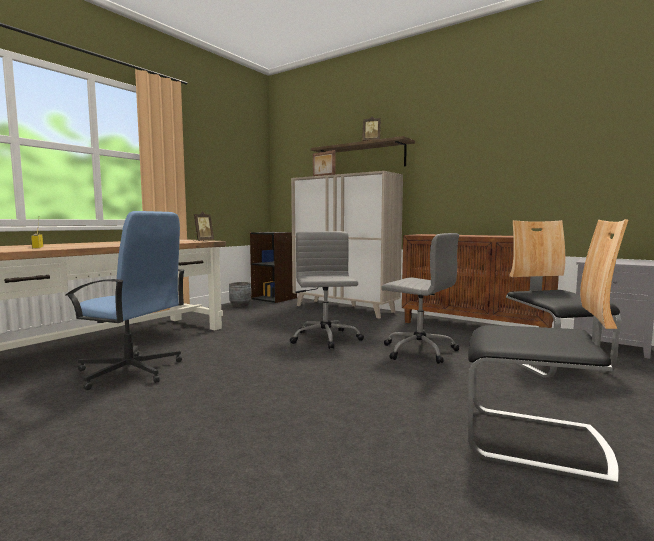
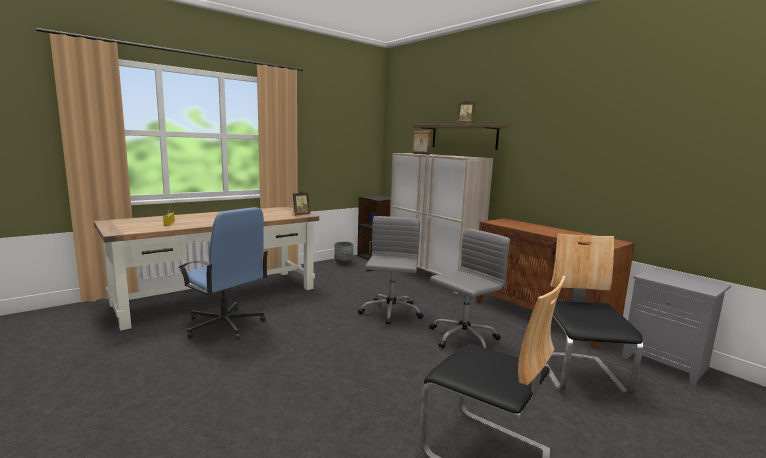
camera: 15 degrees right, 5 degrees up
(418, 351) = (462, 338): grey office chair -> grey office chair turned 90 degrees counterclockwise

